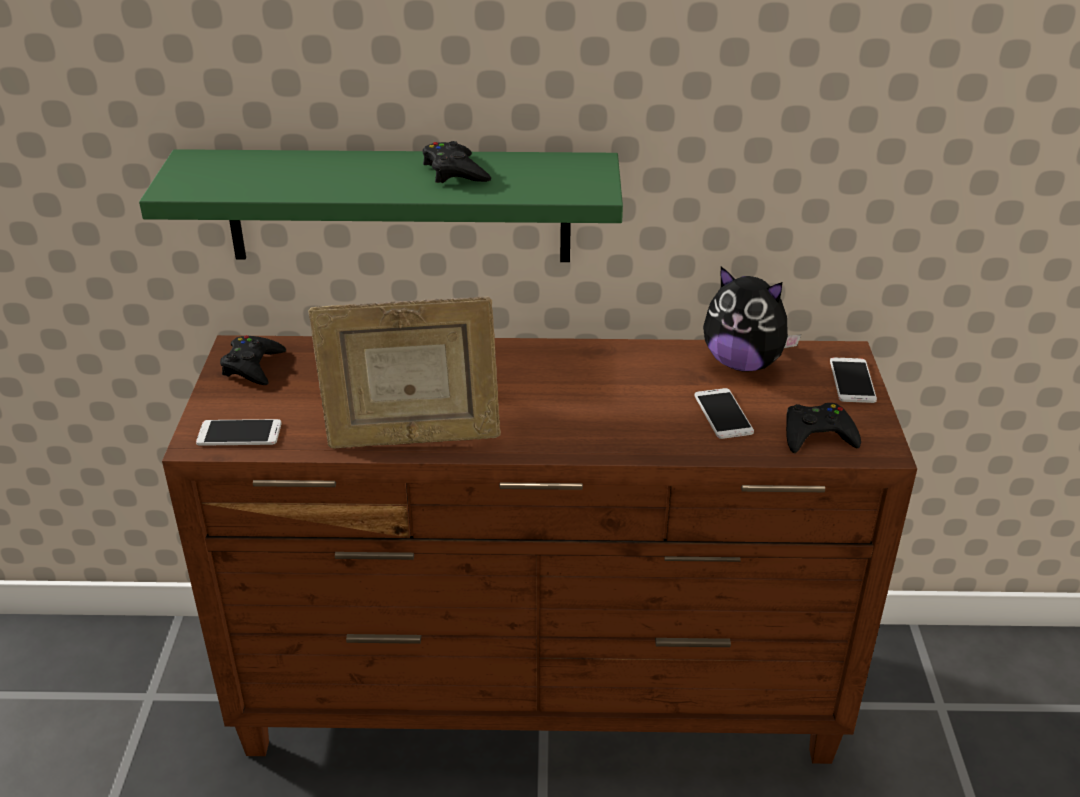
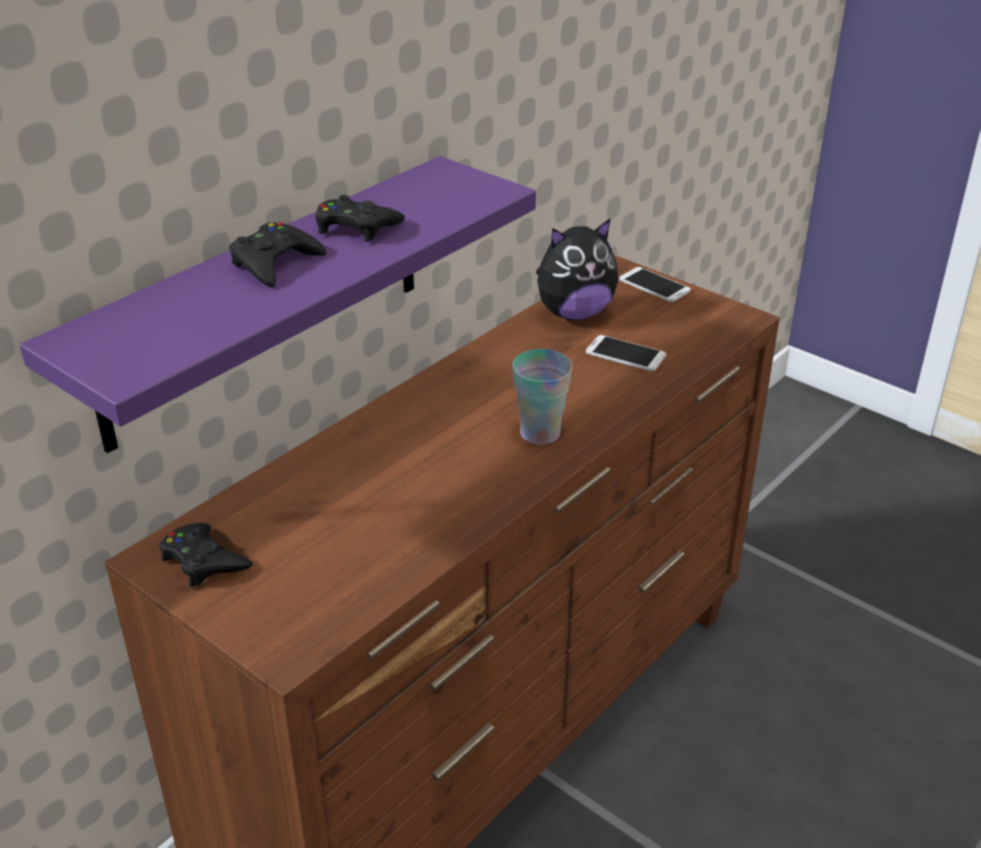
camera: 50 degrees left, 0 degrees up
(239, 433) = (310, 619): phone -> none
(399, 206) = (265, 301): green shelf -> purple shelf
(412, 438) = (461, 516): picture frame -> none
(556, 425) = (540, 433): none -> cup
(817, 435) = (699, 331): black game controller -> black game controller (275, 263)

